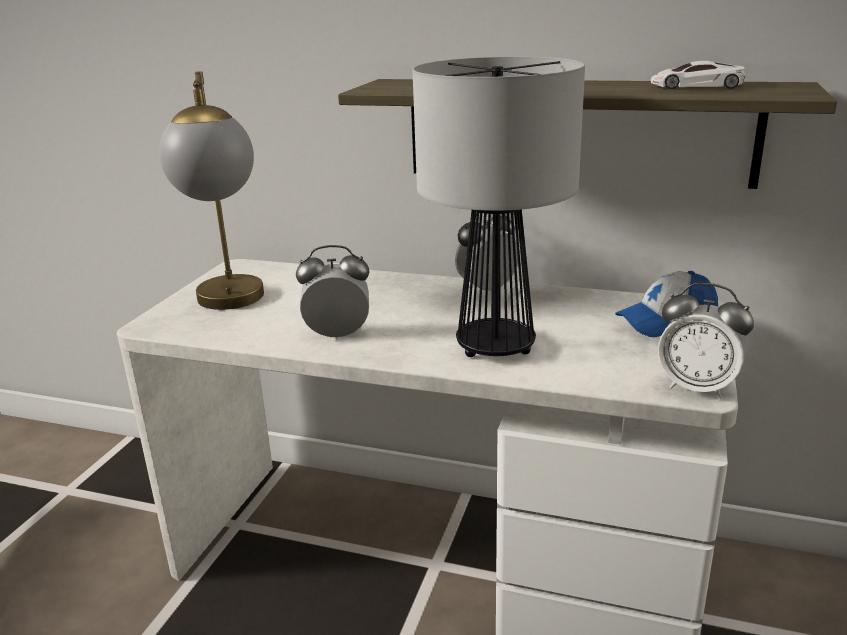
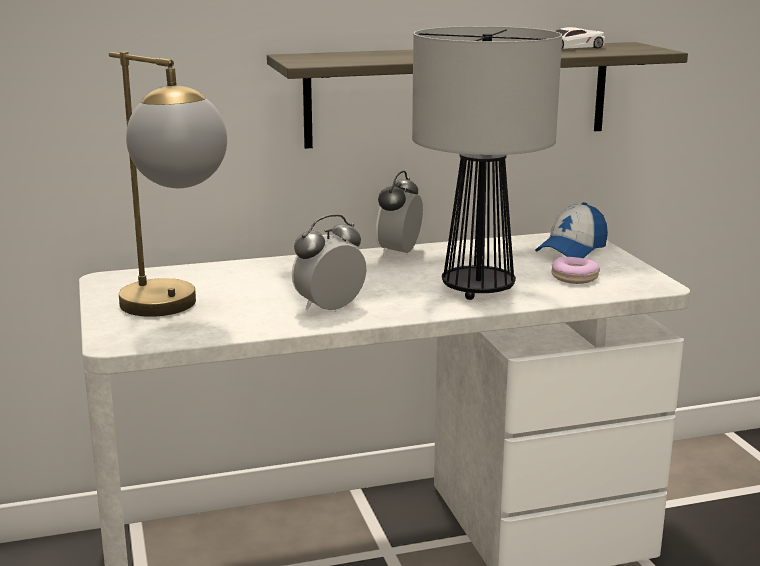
camera: 35 degrees left, 5 degrees down
(616, 357) = (574, 277): none -> donut
(697, 387) = (652, 283): alarm clock -> none

